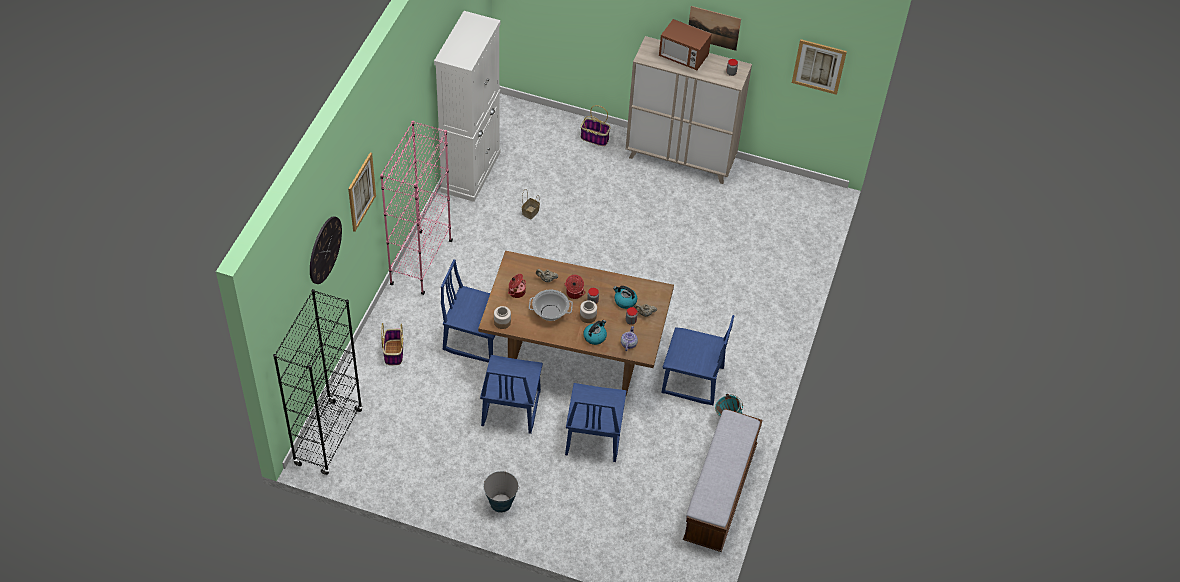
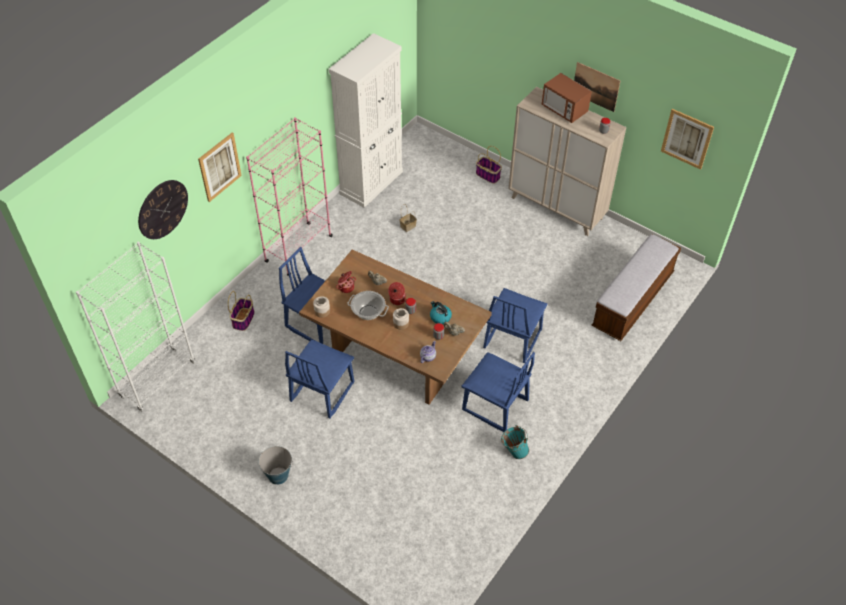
camera: 20 degrees right, 0 degrees up
(328, 437) = (158, 379): black bookcase -> white bookcase
(593, 436) = (384, 435): blue chair -> blue chair (512, 338)
(595, 336) = (399, 343): kettle -> none
(720, 493) = (481, 518): bench -> bench (632, 300)

